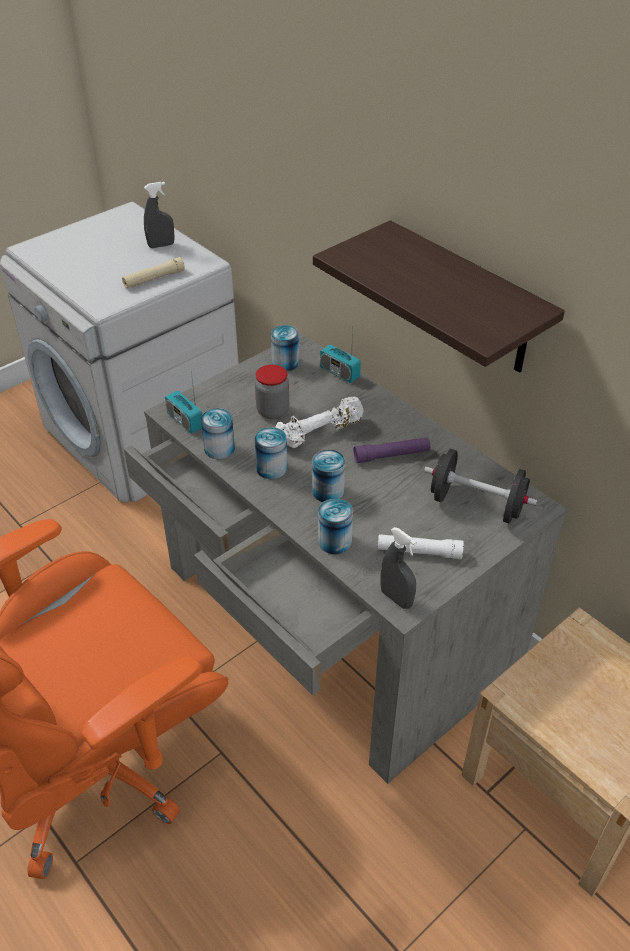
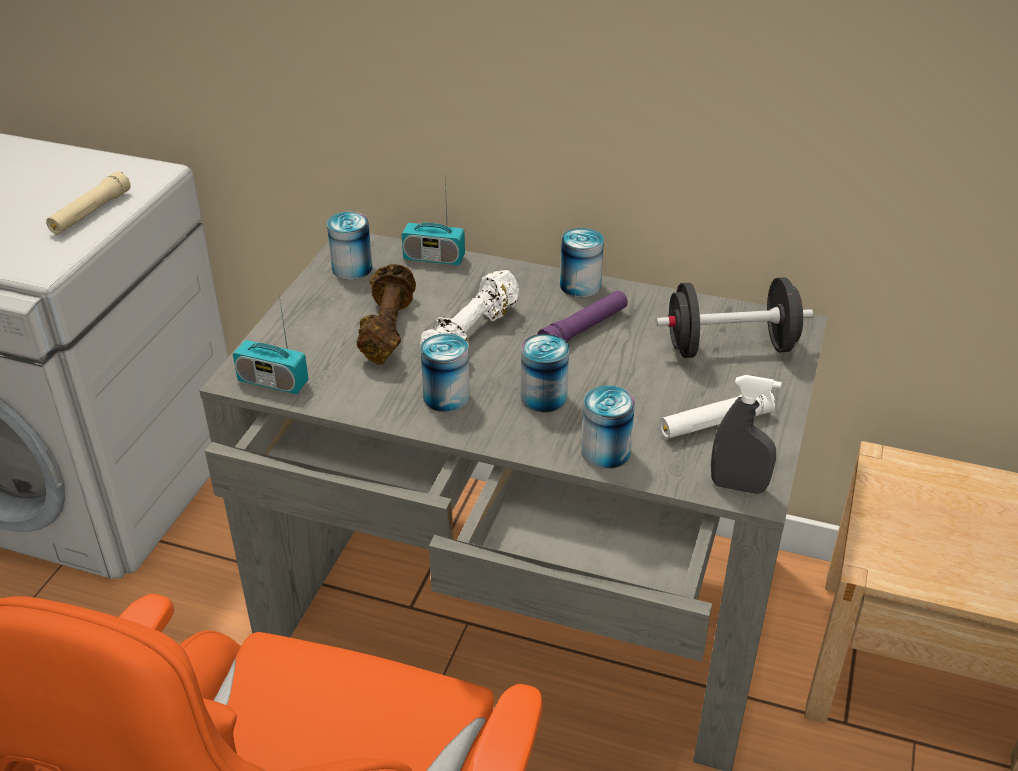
camera: 30 degrees left, 5 degrees down
(161, 245) = (64, 169): grey spray bottle -> none
(219, 449) = (353, 399): can -> can (580, 285)
(273, 411) = (386, 329): jar -> brown dumbbell
(466, 300) = (630, 86): shelf -> none

